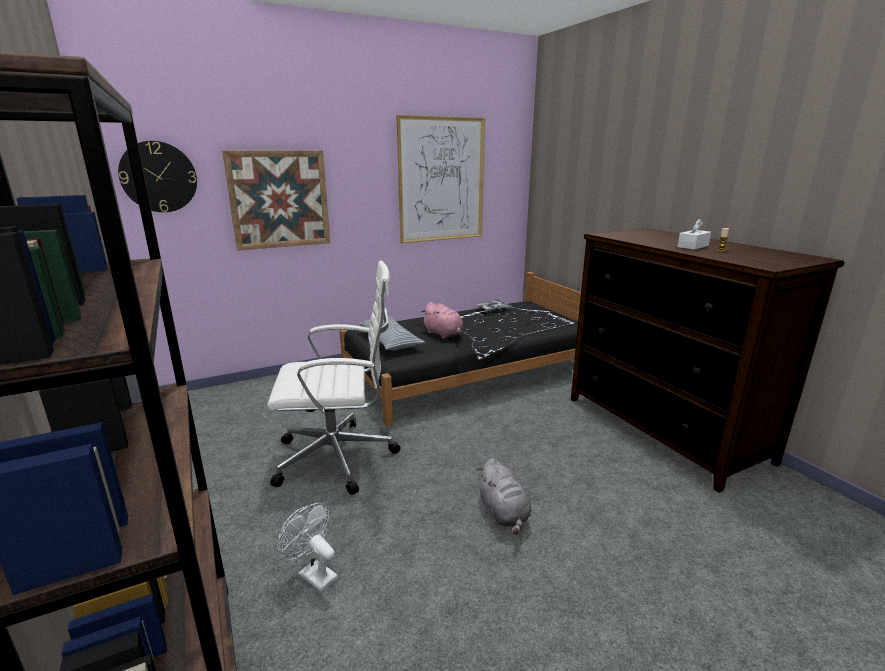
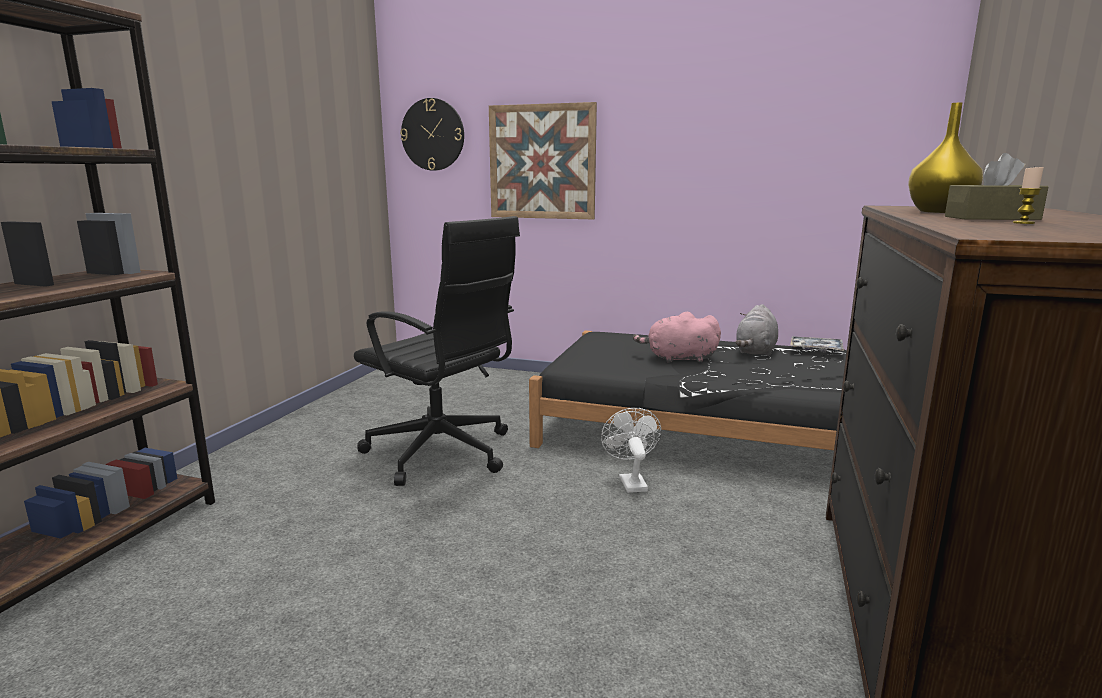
camera: 45 degrees right, 5 degrees down
(313, 574) = (268, 525): white fan -> white fan (630, 481)
(339, 457) = (442, 453): white office chair -> black office chair
(390, 341) = (602, 349): pillow -> none
(441, 180) = (769, 141): picture -> none
(444, 334) = (678, 359): pink plush toy -> pink plush toy turned 90 degrees clockwise
(504, 513) = (487, 579): grey plush toy -> grey plush toy (755, 351)
(650, 240) = (939, 212): none -> yellow vase
(693, 246) = (991, 218): white tissue box -> brown tissue box

